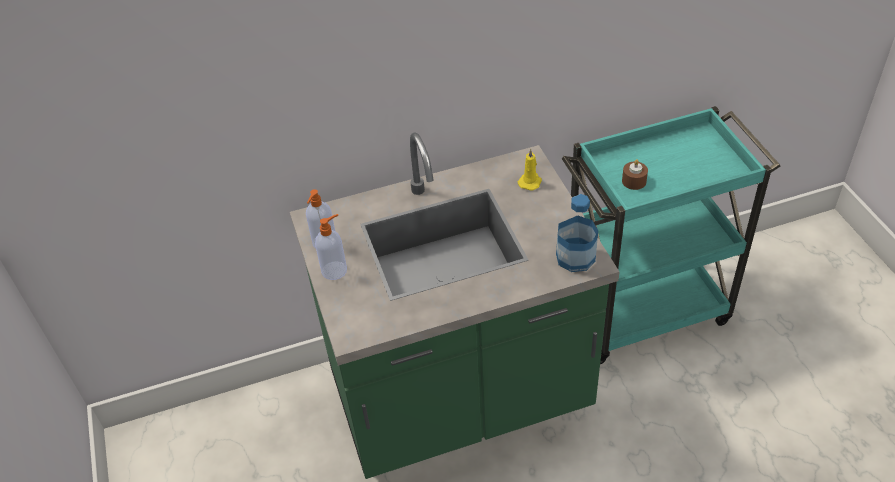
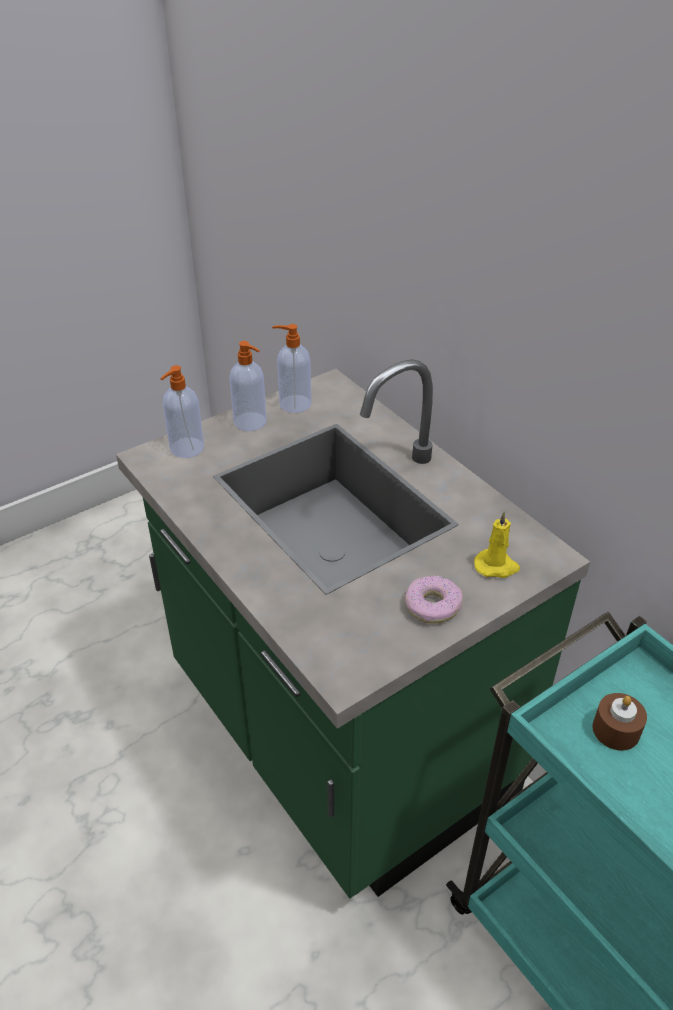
camera: 70 degrees right, 5 degrees down
(350, 312) = (186, 448): none -> soap dispenser
(552, 215) = (432, 605): none -> donut
(575, 257) = (349, 649): bottle -> none

